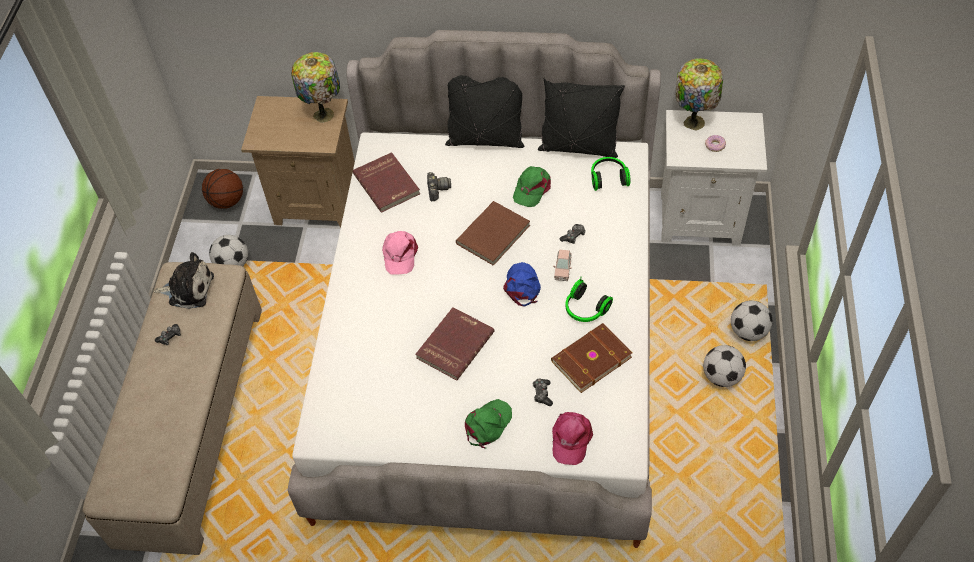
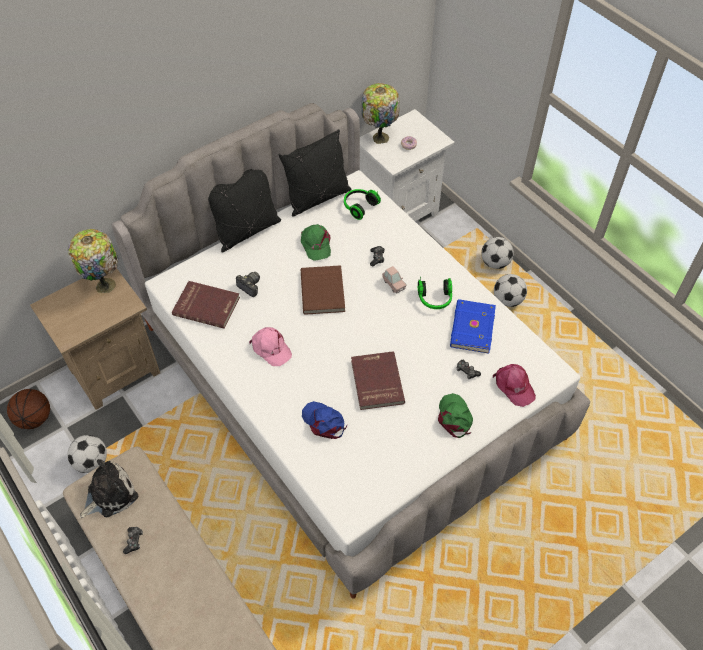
camera: 45 degrees left, 0 degrees up
(522, 286) = (379, 312): blue cap -> blue cap (324, 422)
(590, 358) = (471, 328): brown book -> blue book

